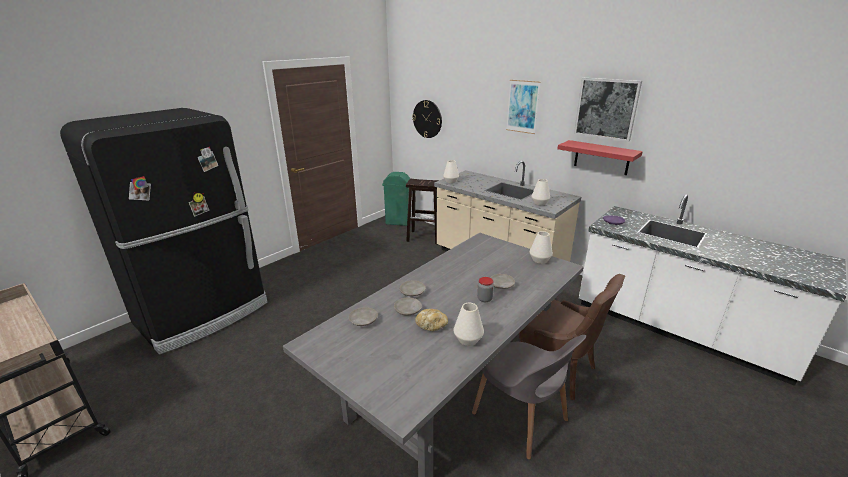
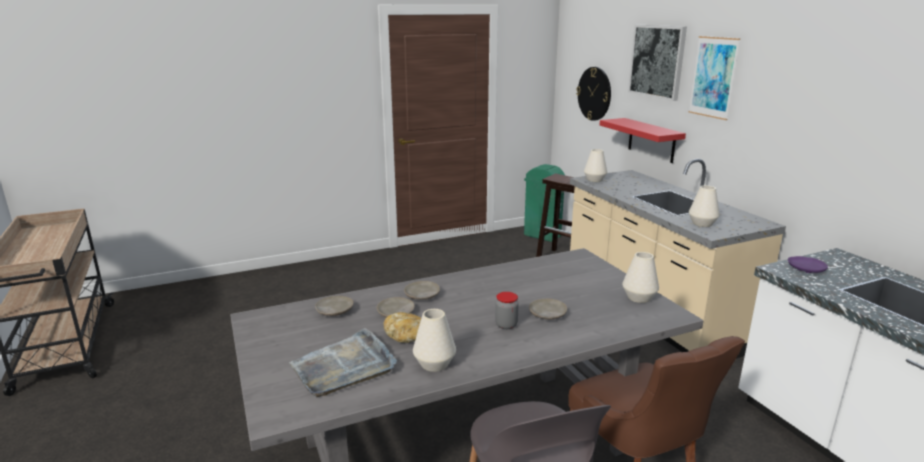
camera: 25 degrees right, 5 degrees down
(204, 313) = (254, 289): black fridge -> none
(412, 360) = (344, 367): none -> grey tray
(601, 157) = (823, 164): red shelf -> red shelf (651, 140)
(606, 108) = (835, 82): picture -> picture (657, 61)

